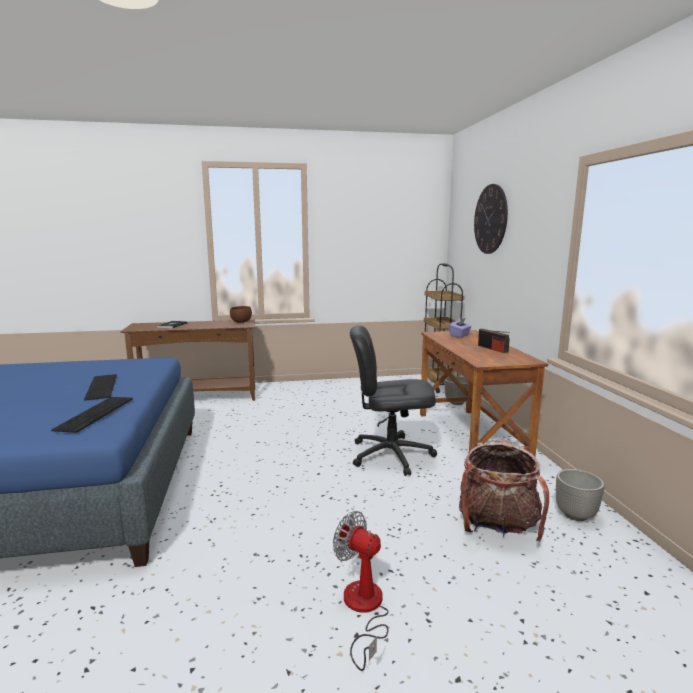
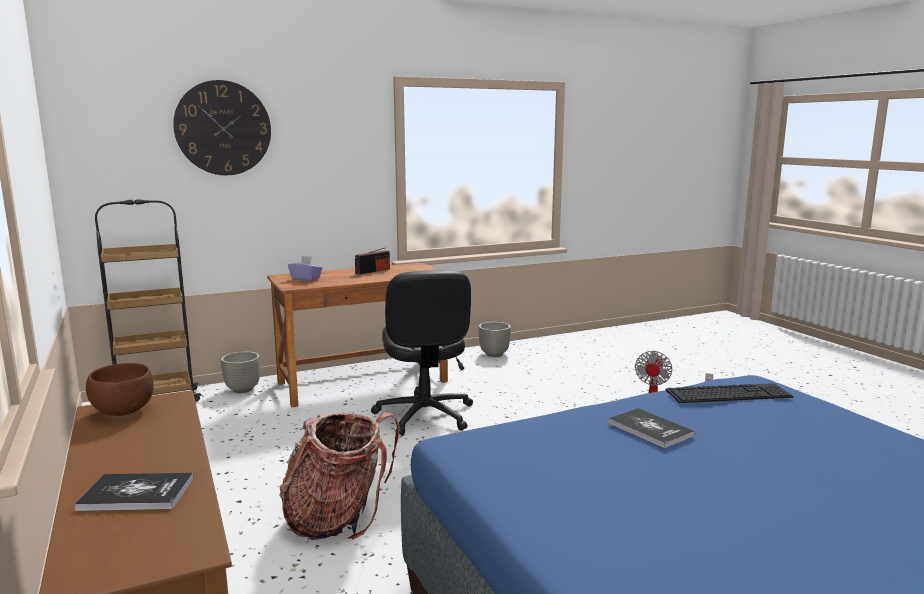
camera: 105 degrees left, 0 degrees up
(101, 387) = (650, 429): keyboard -> book
(497, 527) = (530, 374): backpack -> backpack (338, 519)

